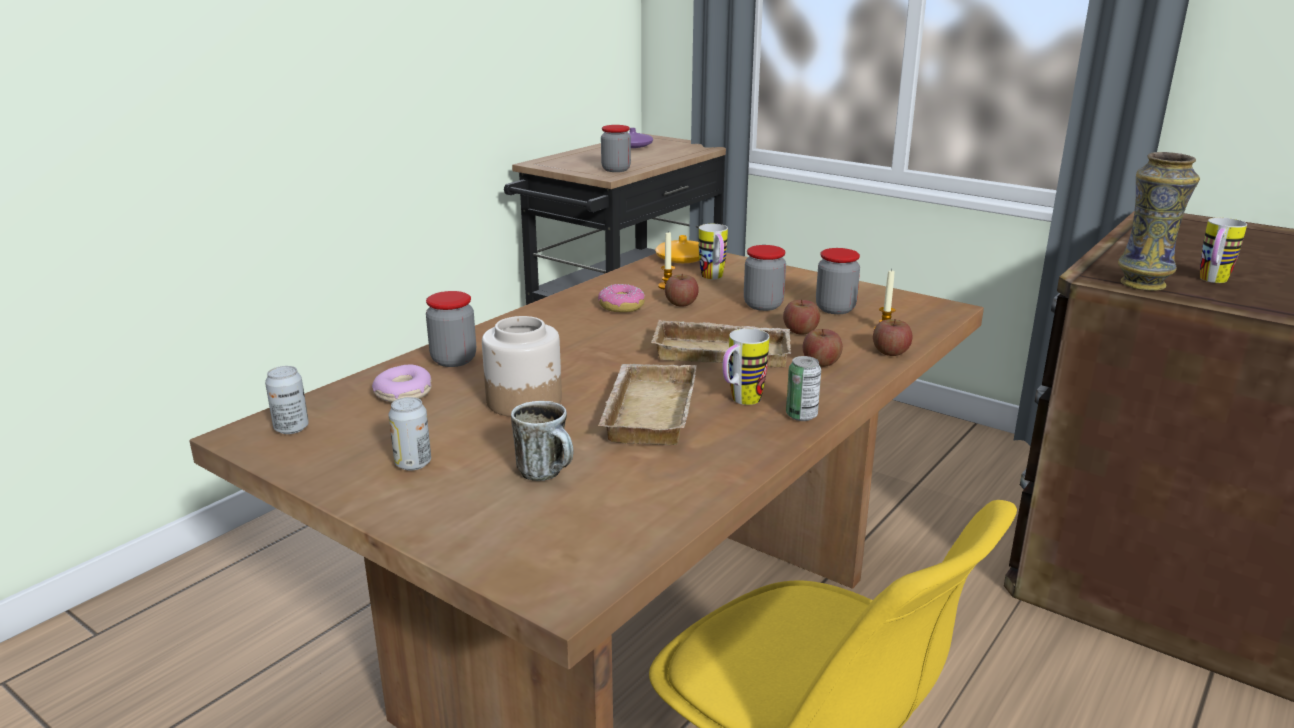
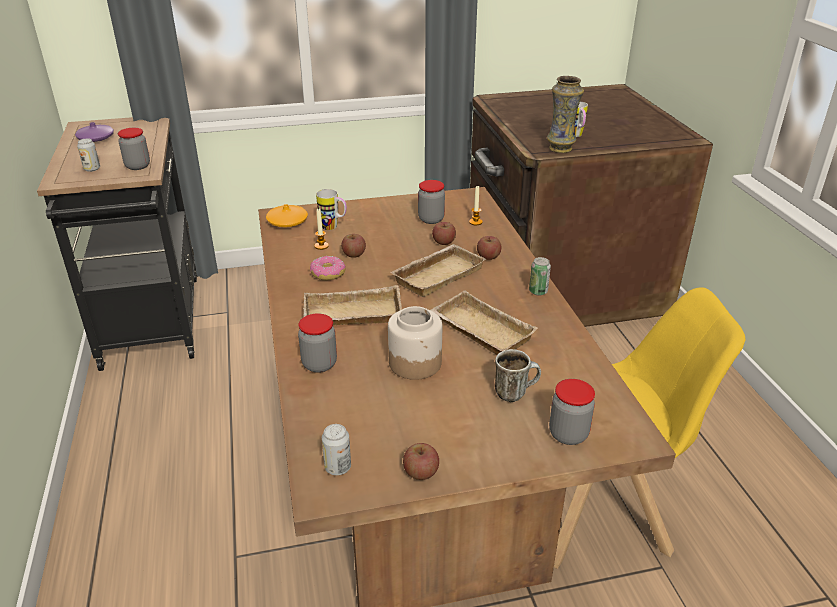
camera: 50 degrees left, 10 degrees up
(404, 394) = (345, 402): donut -> none
(413, 463) = (449, 434): can -> can (92, 169)
(563, 342) = (351, 315): none -> beige tray
(740, 402) = (503, 299): mug -> none
(763, 305) = (395, 234): jar -> jar (568, 434)
(890, 352) = (501, 234): apple -> apple (421, 472)

